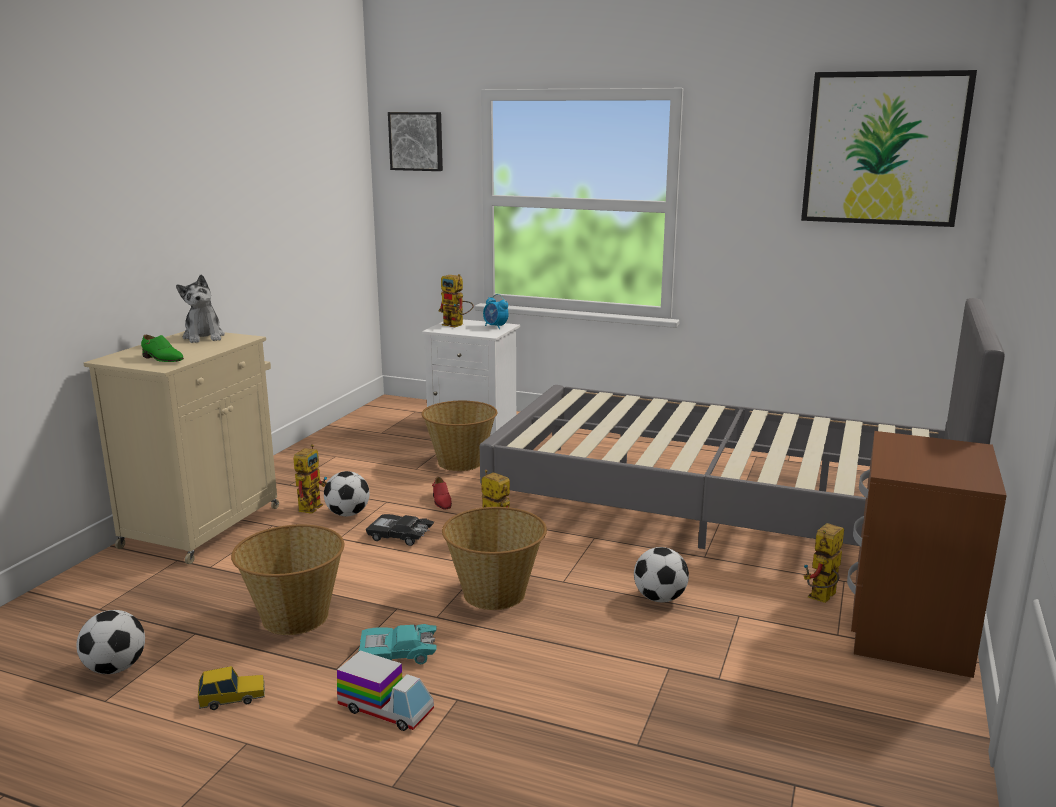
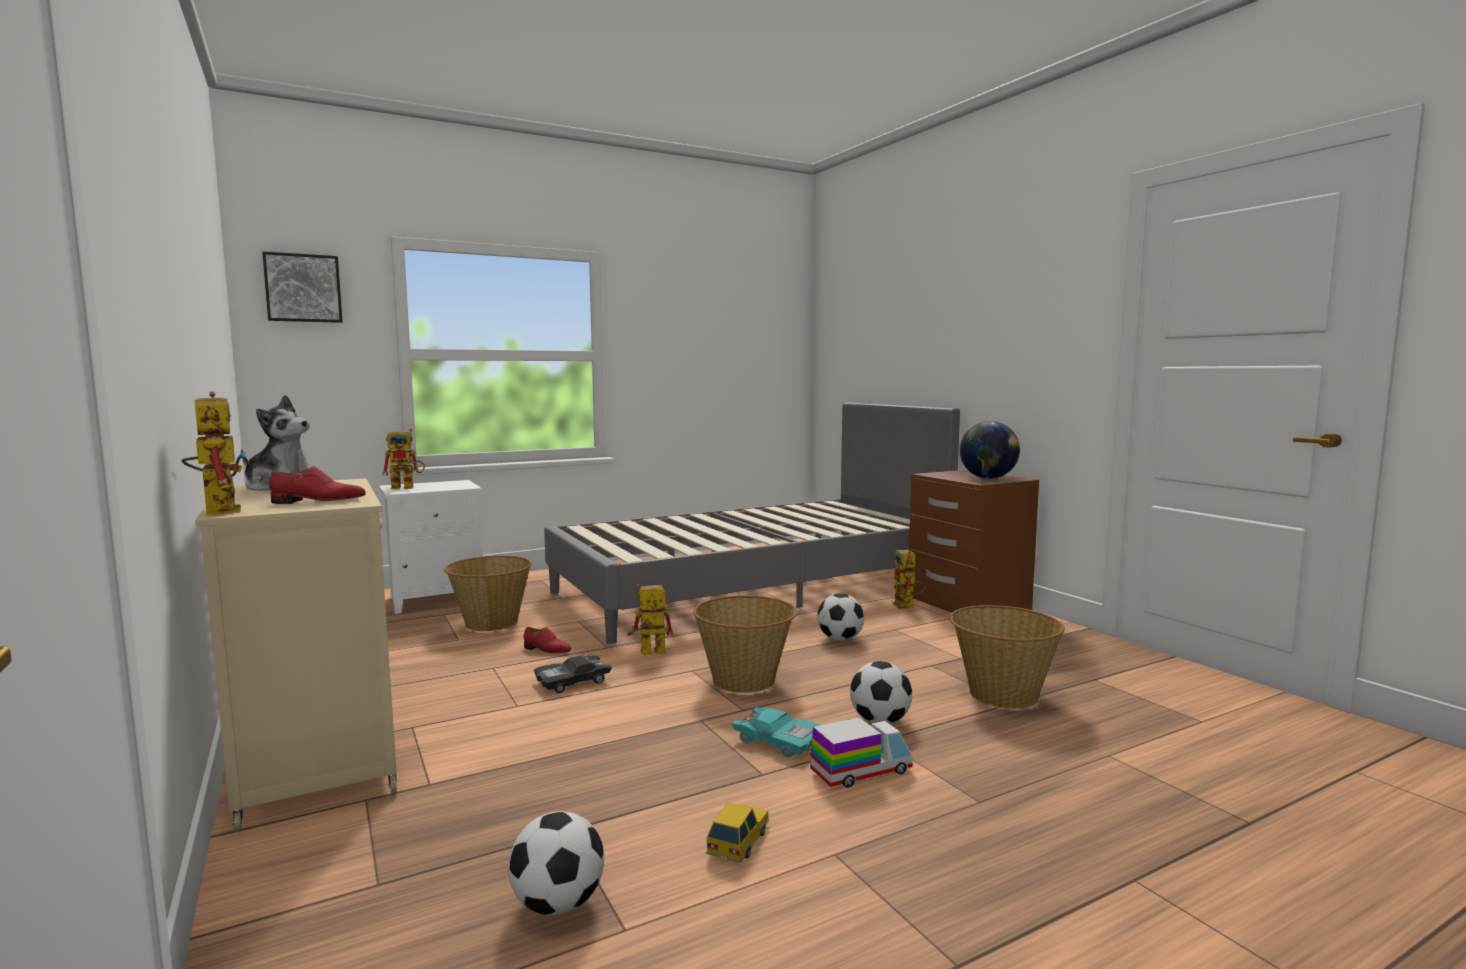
camera: 50 degrees left, 10 degrees down
(162, 359) = (319, 501): green shoe -> red shoe
(294, 616) = (632, 767): basket -> basket (1001, 694)
(311, 505) = (416, 698): toy robot -> toy robot (218, 509)
(348, 514) = (477, 688): football -> football (880, 721)
(398, 653) = (778, 741): turquoise toy car -> turquoise toy car turned 90 degrees counterclockwise
(495, 327) = (452, 483): alarm clock -> none
(884, 149) = (747, 308): picture -> none
(934, 470) = (988, 478): none -> globe

